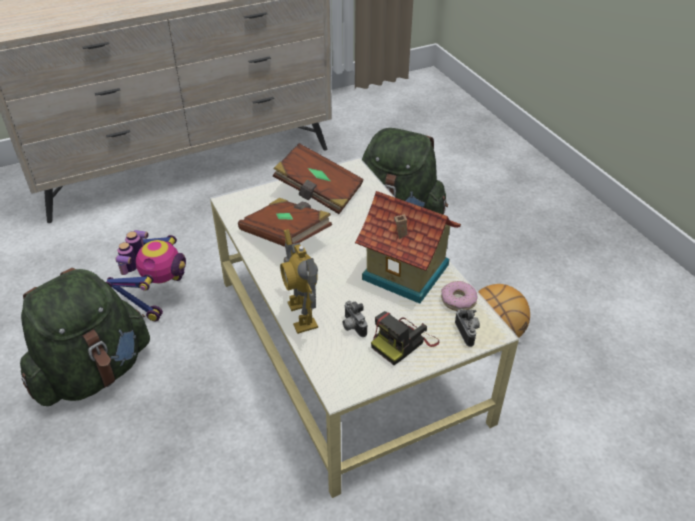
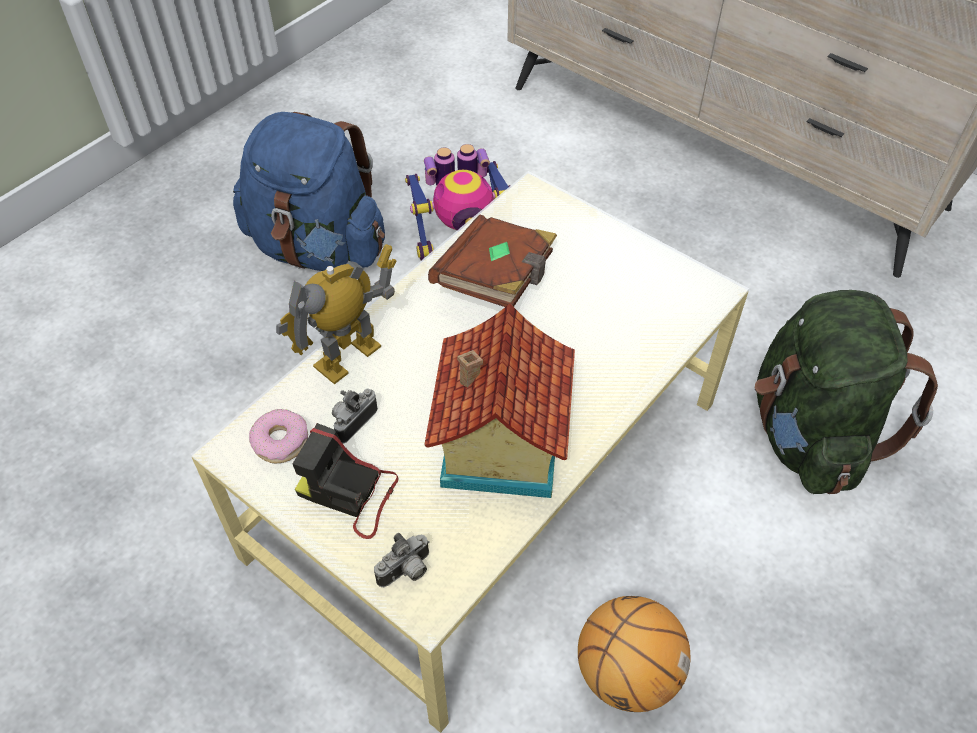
camera: 65 degrees right, 10 degrees up
(94, 372) = (318, 248): green backpack -> blue backpack
(318, 192) = (619, 275): brown book -> none
(458, 300) = (474, 537): donut -> donut (281, 441)

